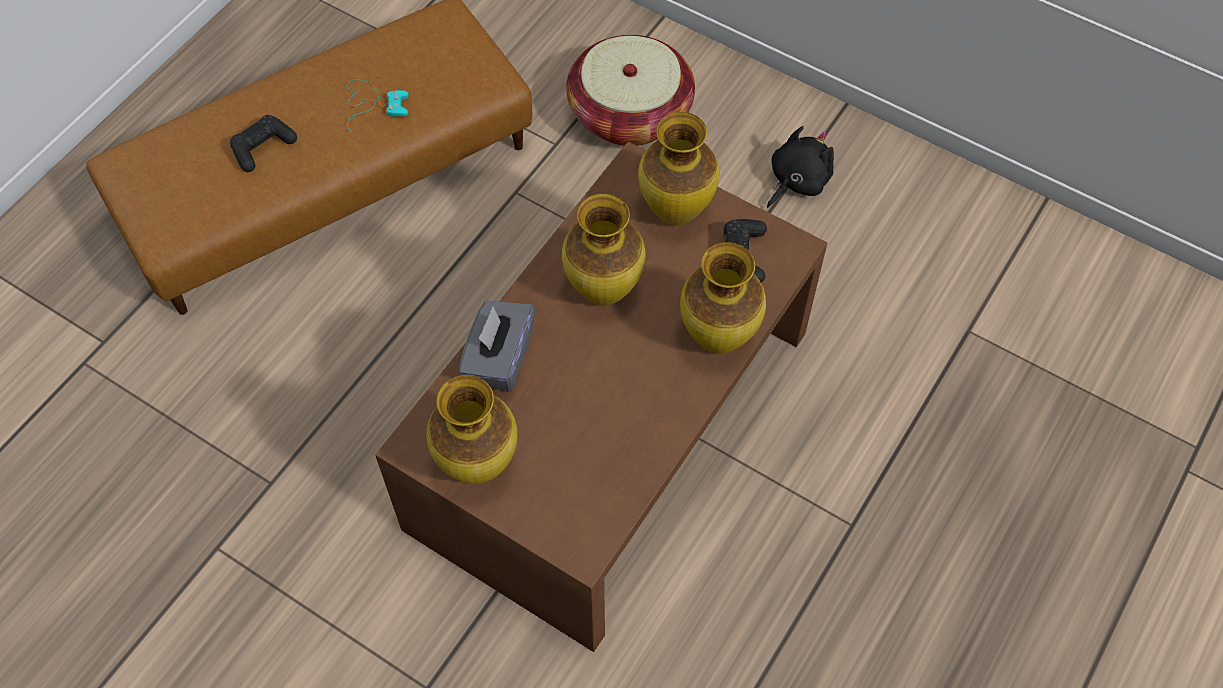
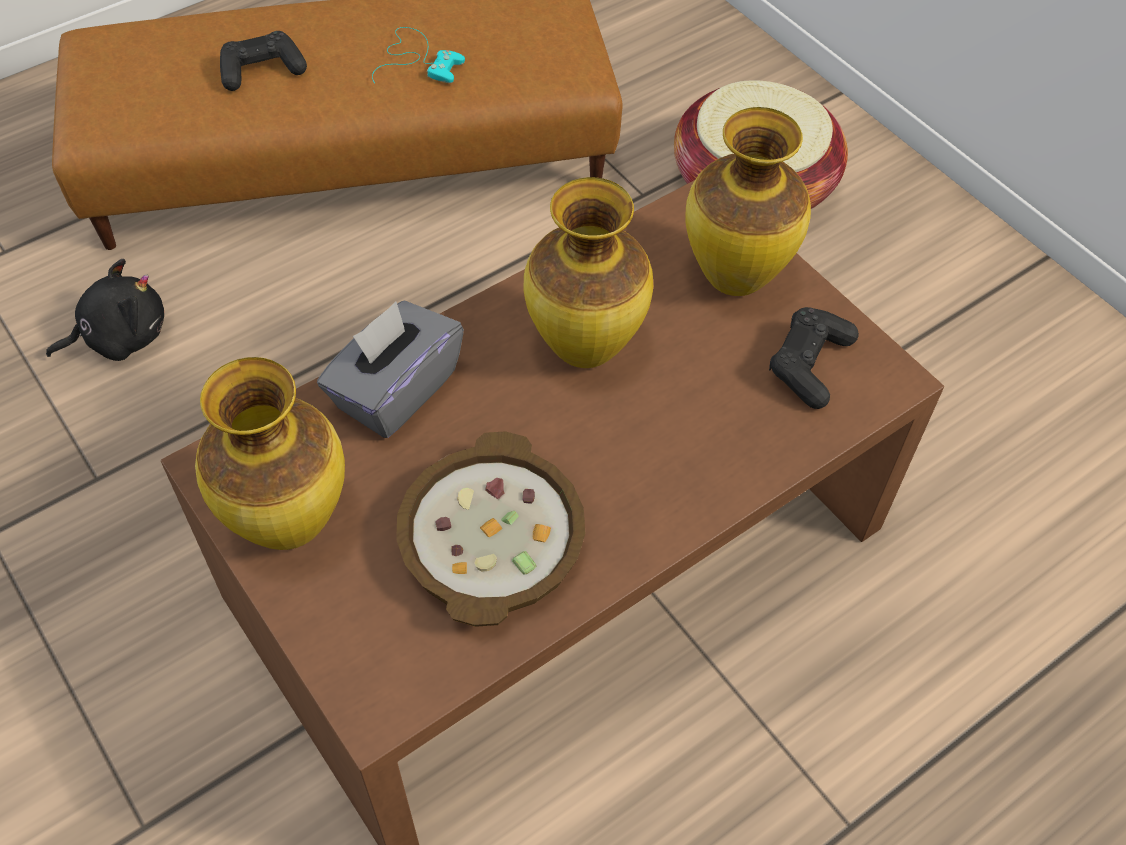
camera: 20 degrees right, 5 degrees down
(602, 433) = (489, 542): none -> bowl
(719, 338) = (725, 466): vase -> none
(797, 181) = (943, 329): black plush toy -> black plush toy (120, 336)

